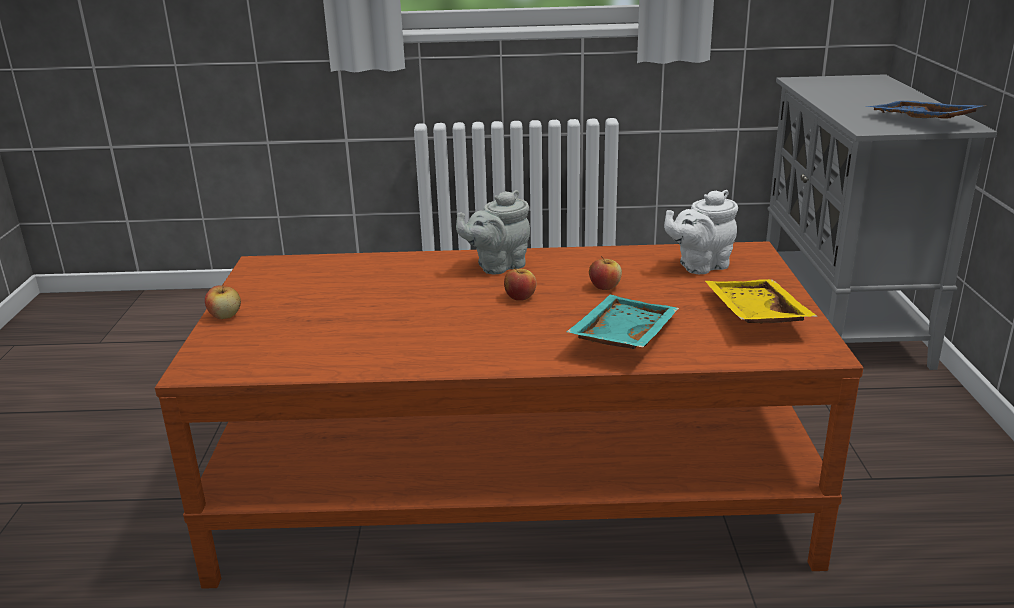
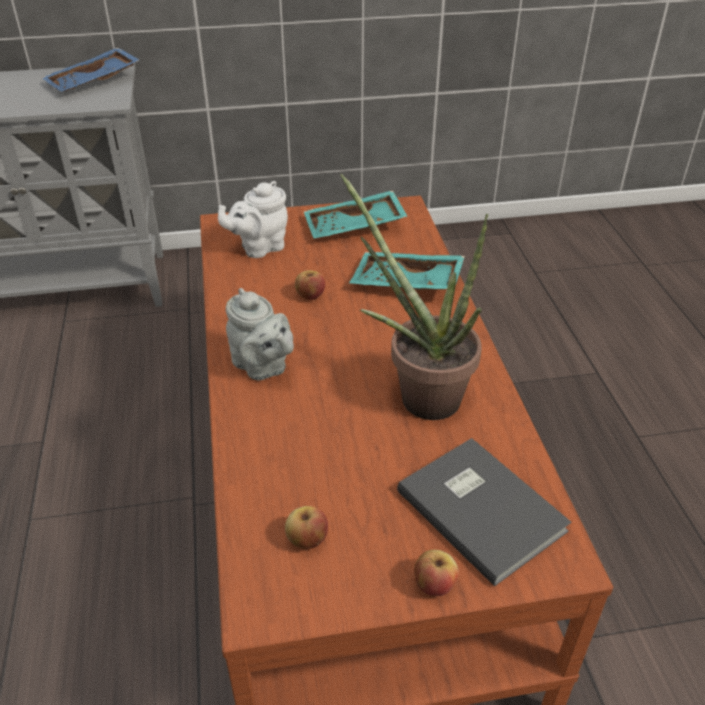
camera: 100 degrees left, 15 degrees up
(276, 341) = (482, 508): none -> grey book
(429, 327) = (418, 394): none -> potted plant
(520, 297) = (340, 344): apple -> apple (307, 539)
(700, 266) = (259, 248): white teapot -> white teapot turned 90 degrees clockwise
(753, 315) = (354, 227): yellow tray -> turquoise tray

